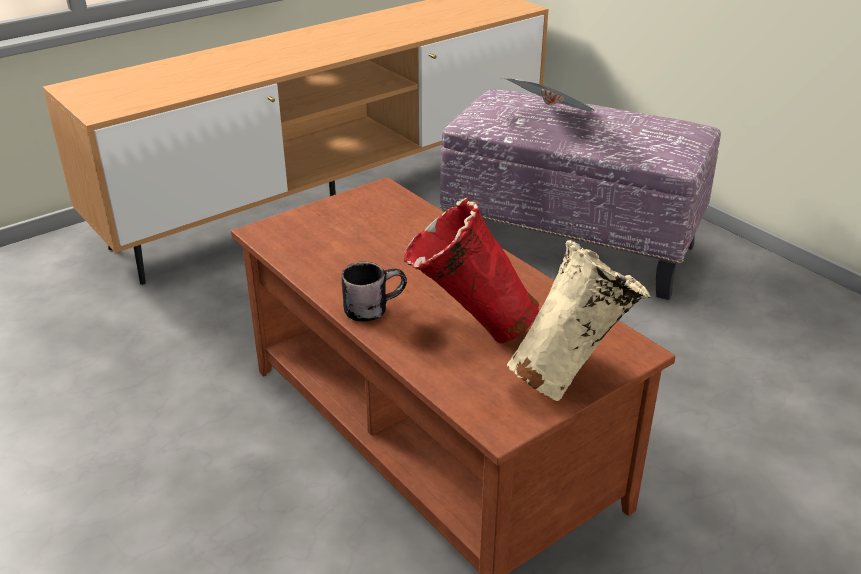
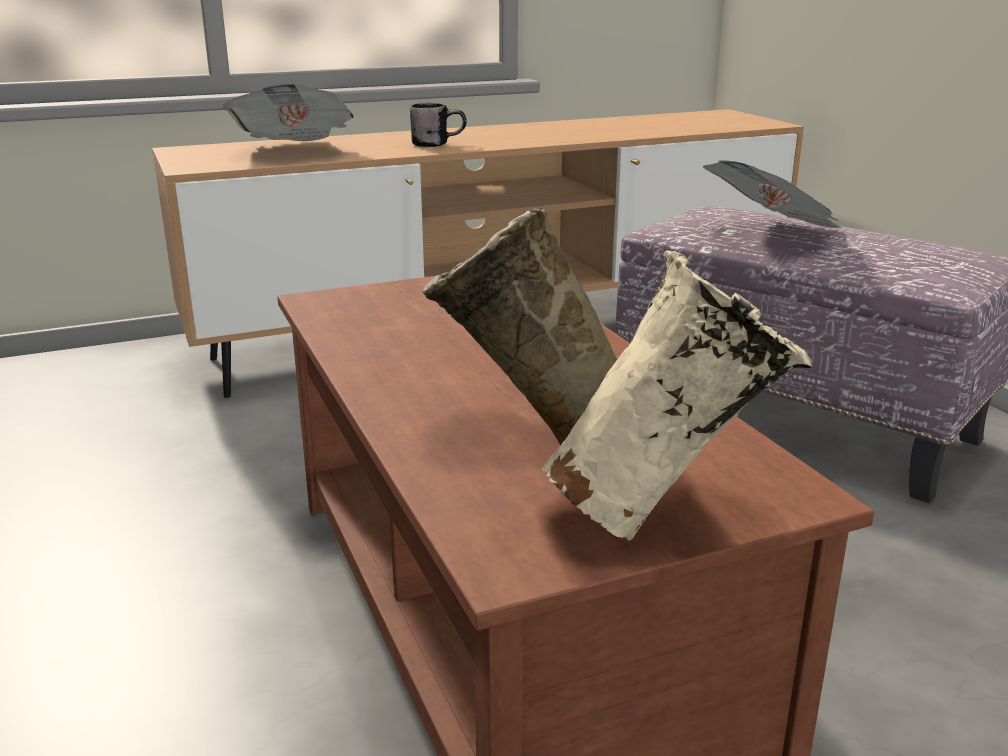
camera: 15 degrees right, 10 degrees down
(171, 81) = (295, 151): none -> newspaper
(372, 307) = (403, 389): black mug -> black mug (437, 143)
(467, 333) = (526, 435): red vase -> beige vase

